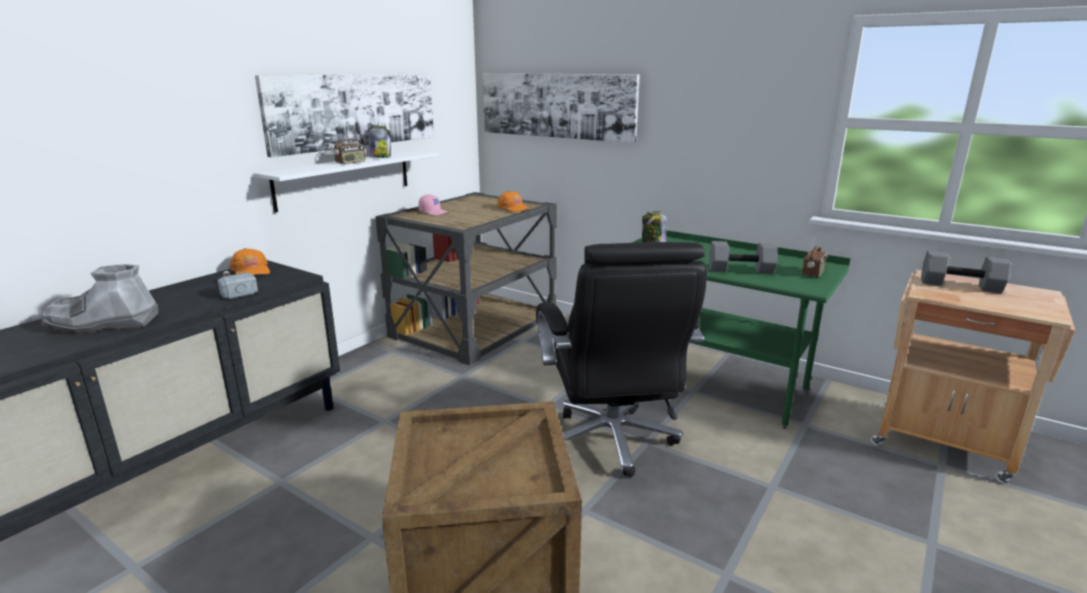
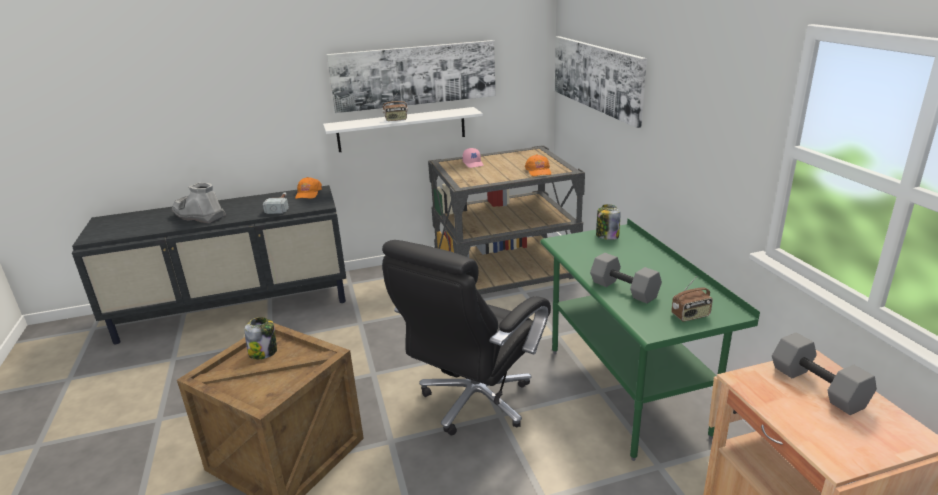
camera: 40 degrees right, 5 degrees up
(380, 157) = (429, 114): jar -> jar (263, 352)

